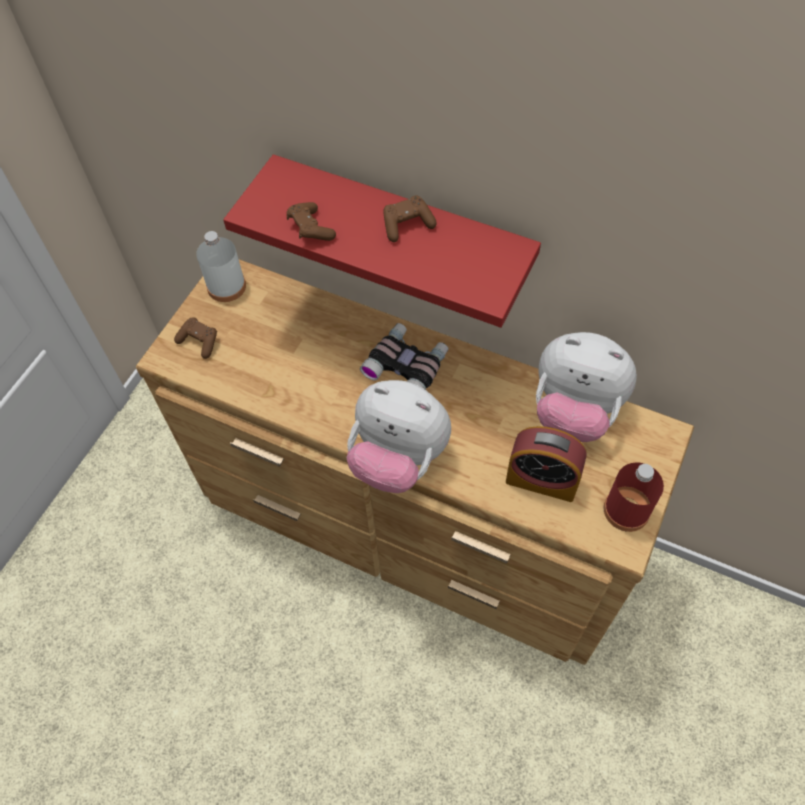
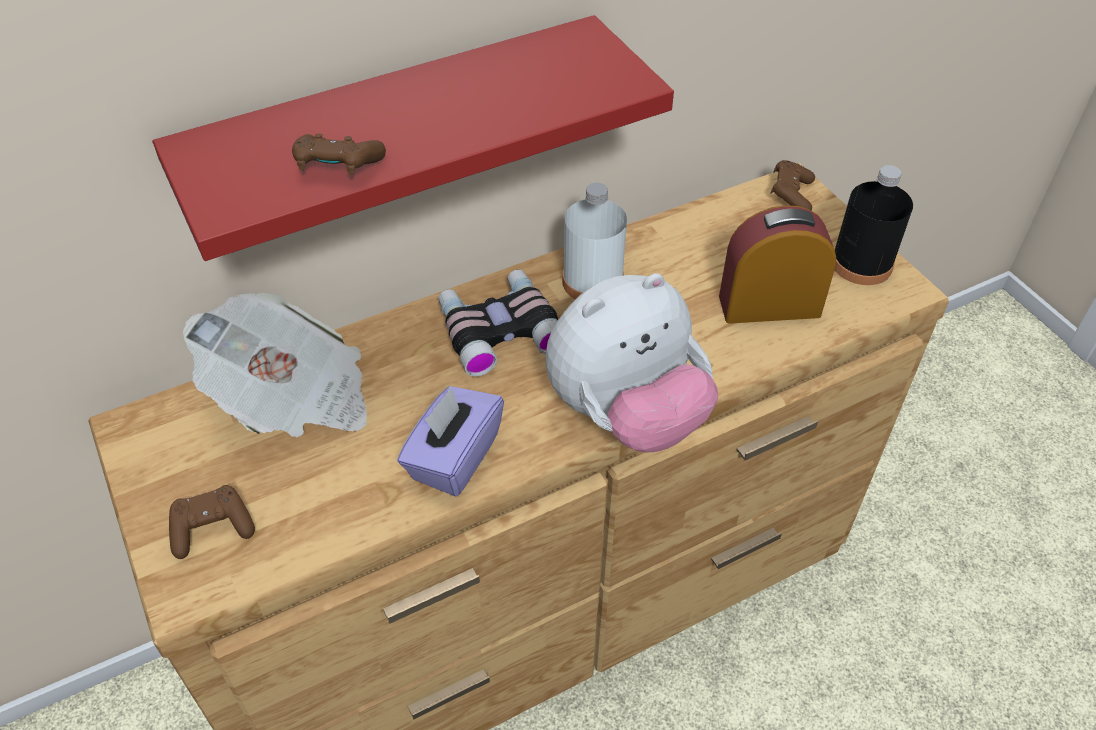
camera: 55 degrees left, 10 degrees down
(226, 286) = (157, 442): white bottle -> white bottle (592, 281)
(291, 314) = (292, 397): none -> newspaper
(309, 403) = (453, 458): none -> purple tissue box
(407, 225) = (442, 89): brown game controller -> brown game controller (790, 195)
(542, 480) = (769, 305): alarm clock -> alarm clock turned 150 degrees counterclockwise
(574, 411) = (704, 231): plush toy -> none
(626, 510) = (861, 264): red bottle -> black bottle

